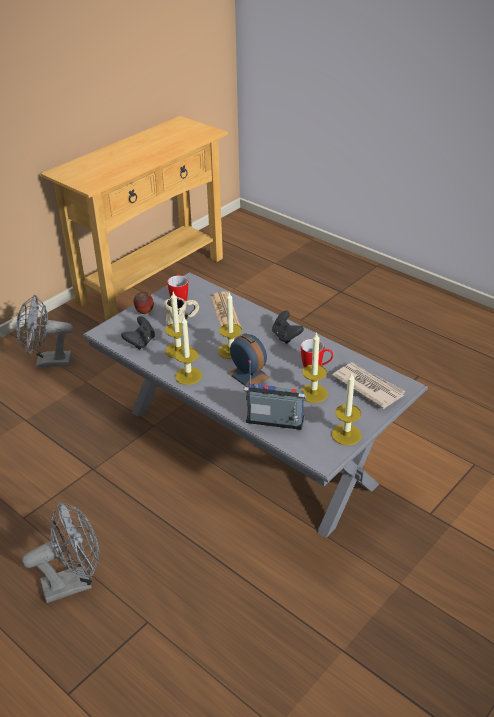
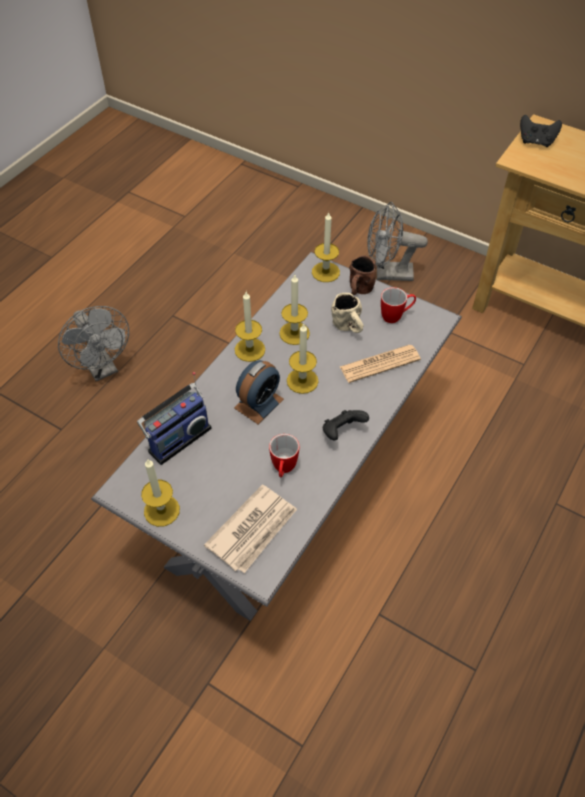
camera: 80 degrees right, 15 degrees up
(47, 362) = (387, 274): grey fan -> grey fan turned 75 degrees counterclockwise
(140, 342) = (302, 299): black game controller -> black game controller (536, 142)
(144, 313) = (359, 291): apple -> brown mug
(274, 423) = (177, 438): radio -> radio turned 45 degrees clockwise
(313, 393) = (233, 471): candle -> candle (325, 272)

